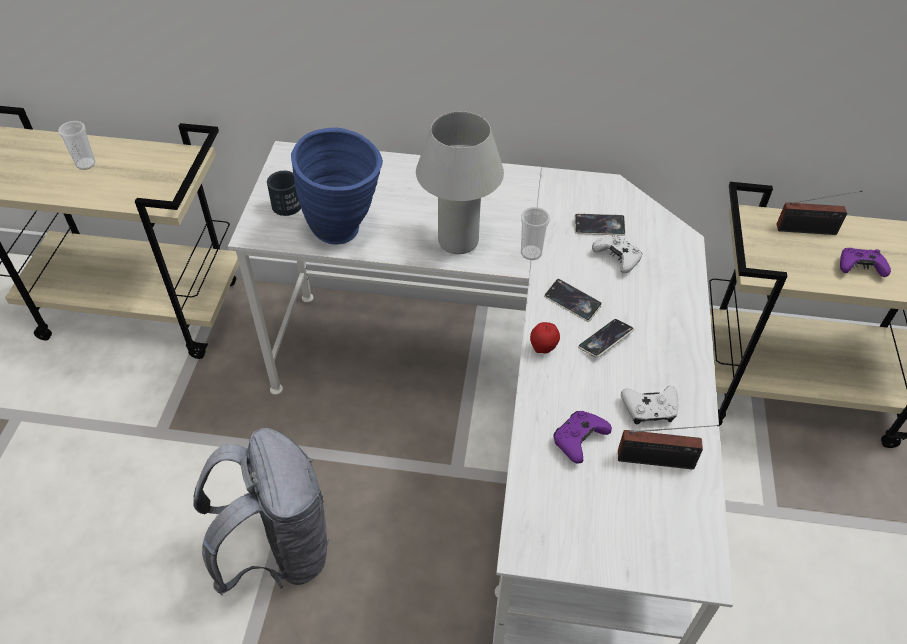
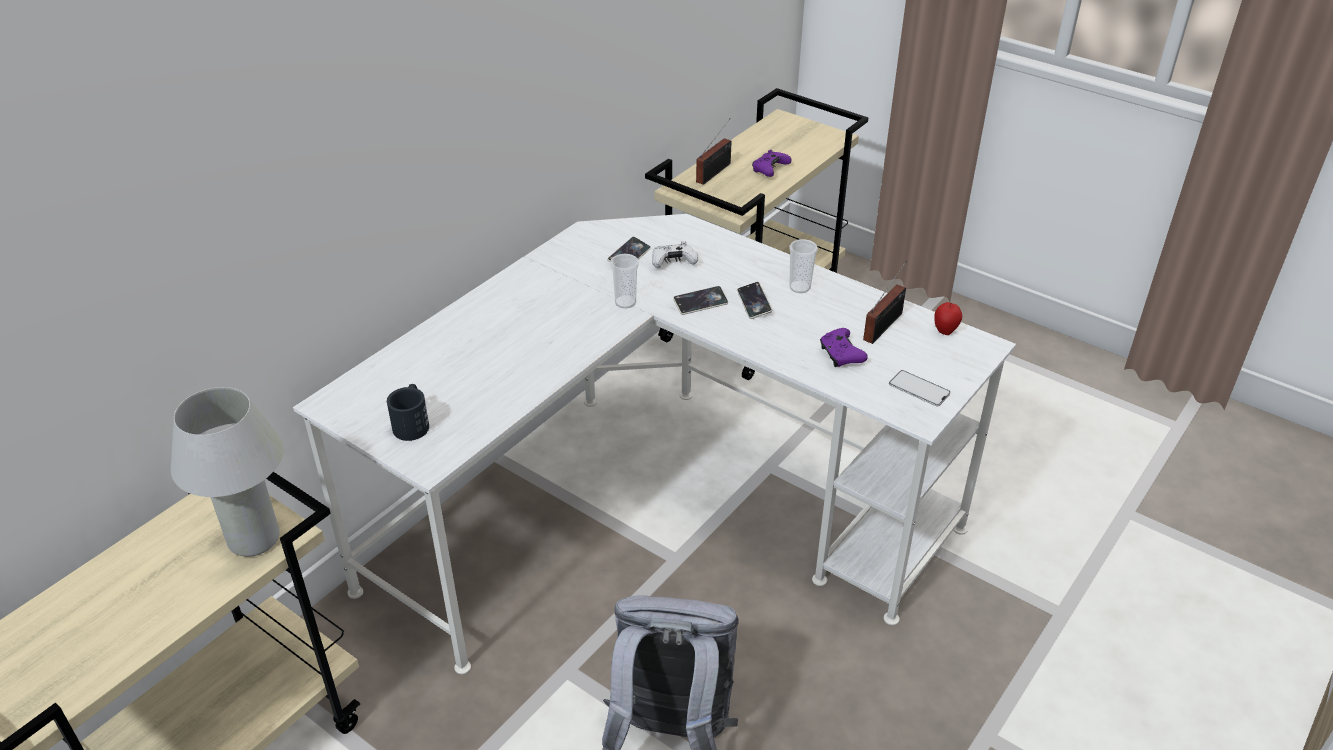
camera: 60 degrees left, 10 degrees down
(85, 164) = (128, 590): cup -> cup (800, 287)
(345, 232) = (492, 401): blue vase -> none
(458, 241) = (572, 336): white table lamp -> white table lamp (254, 539)
(543, 349) = (737, 337): apple -> apple (945, 331)
(574, 530) = (919, 389): none -> phone
(649, 410) = (837, 310): white game controller -> none

